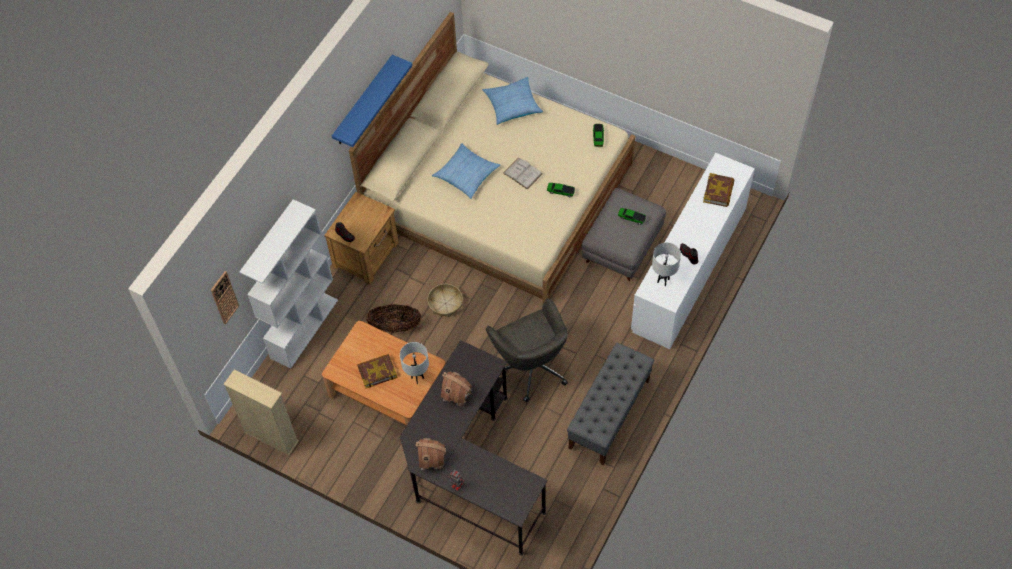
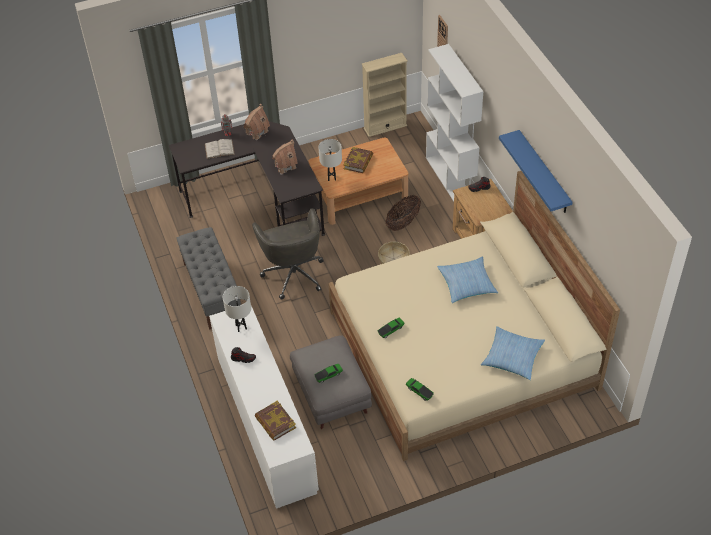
camera: 130 degrees right, 10 degrees down
(522, 173) = (432, 316): white book -> white book (219, 149)
(531, 366) = (293, 273): grey office chair -> grey office chair turned 120 degrees counterclockwise

